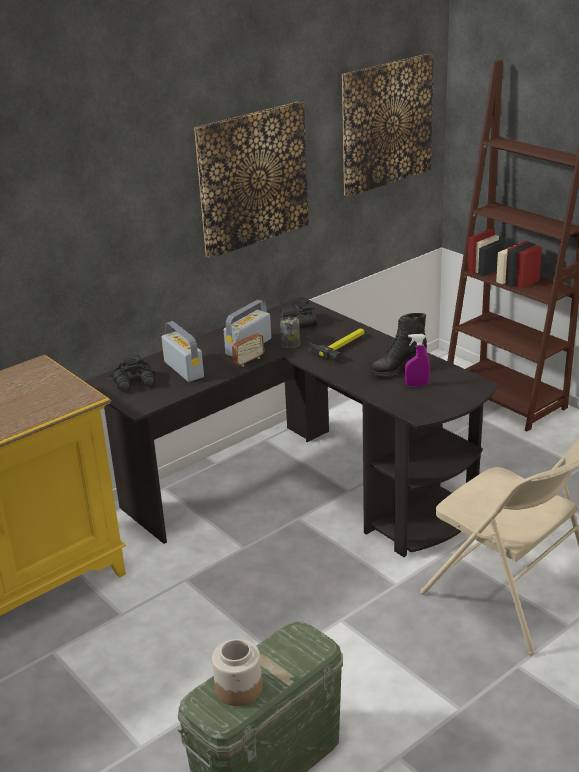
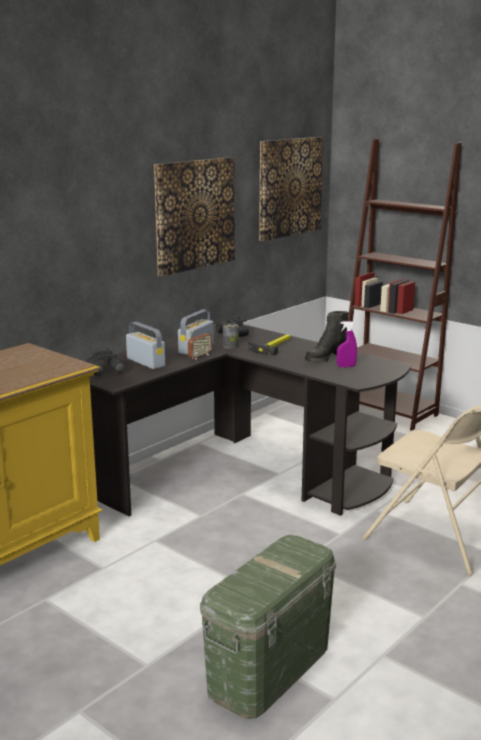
camera: 10 degrees left, 10 degrees down
(239, 688) = (254, 582): jar -> none

